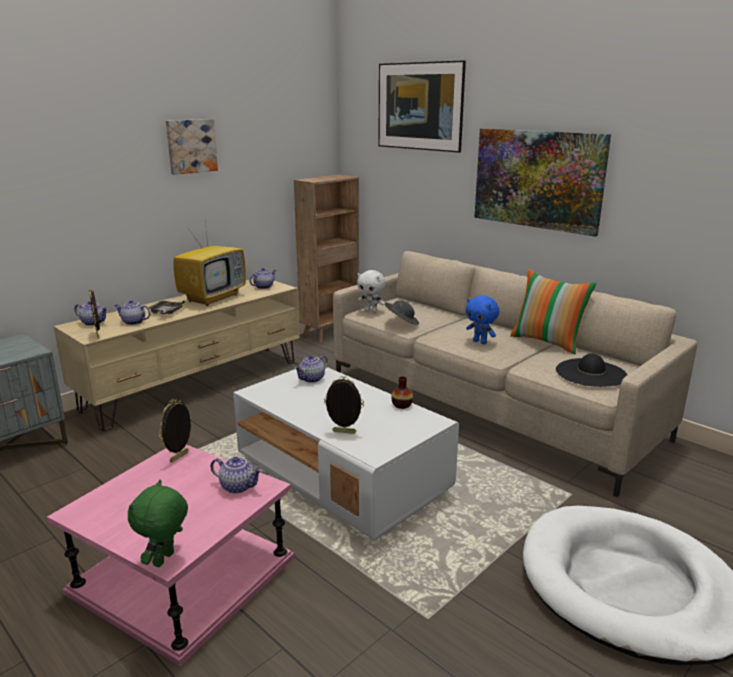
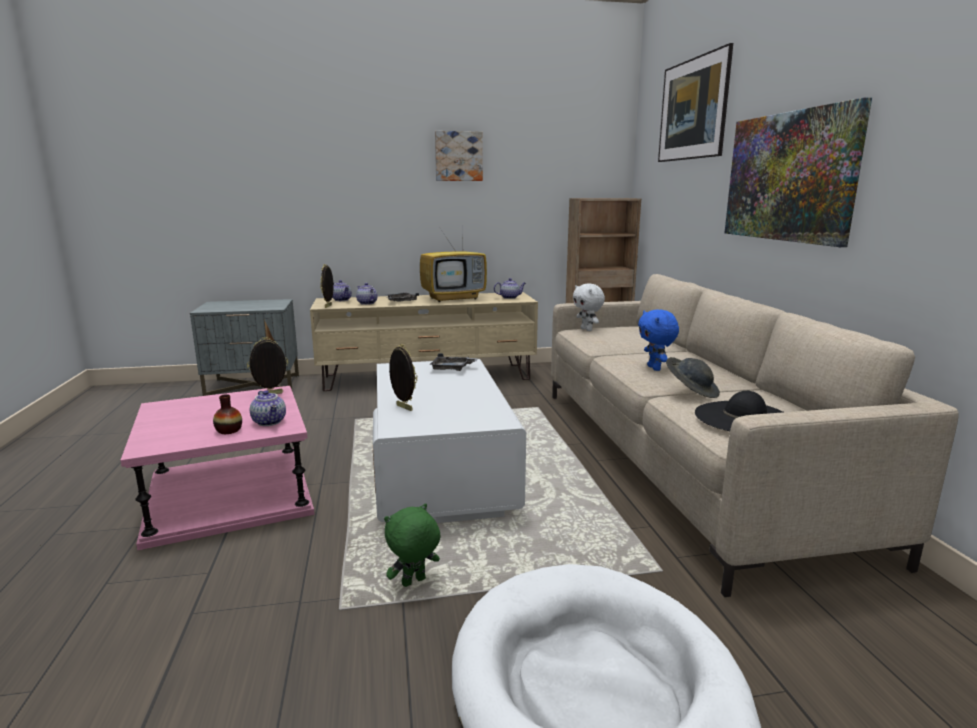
camera: 35 degrees right, 5 degrees down
(165, 560) = (143, 447): green plush toy -> green plush toy (414, 583)
(312, 379) = (452, 369): teapot -> grey tray
(401, 322) = (598, 341): grey hat -> grey hat (691, 391)
(402, 405) = (493, 403): vase -> vase (229, 430)
(547, 342) = (744, 383): pillow -> none

